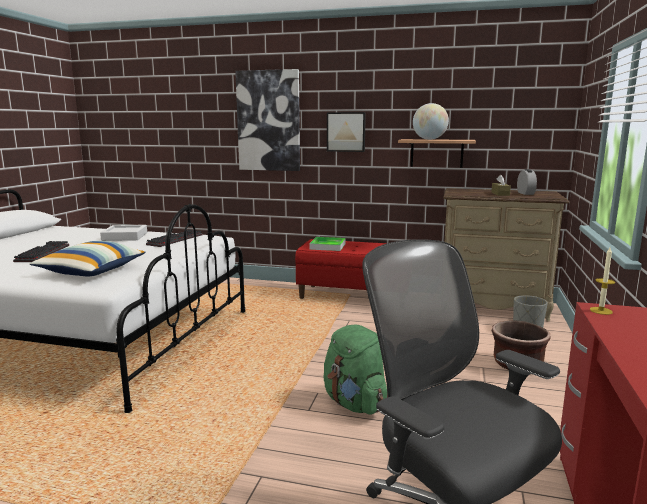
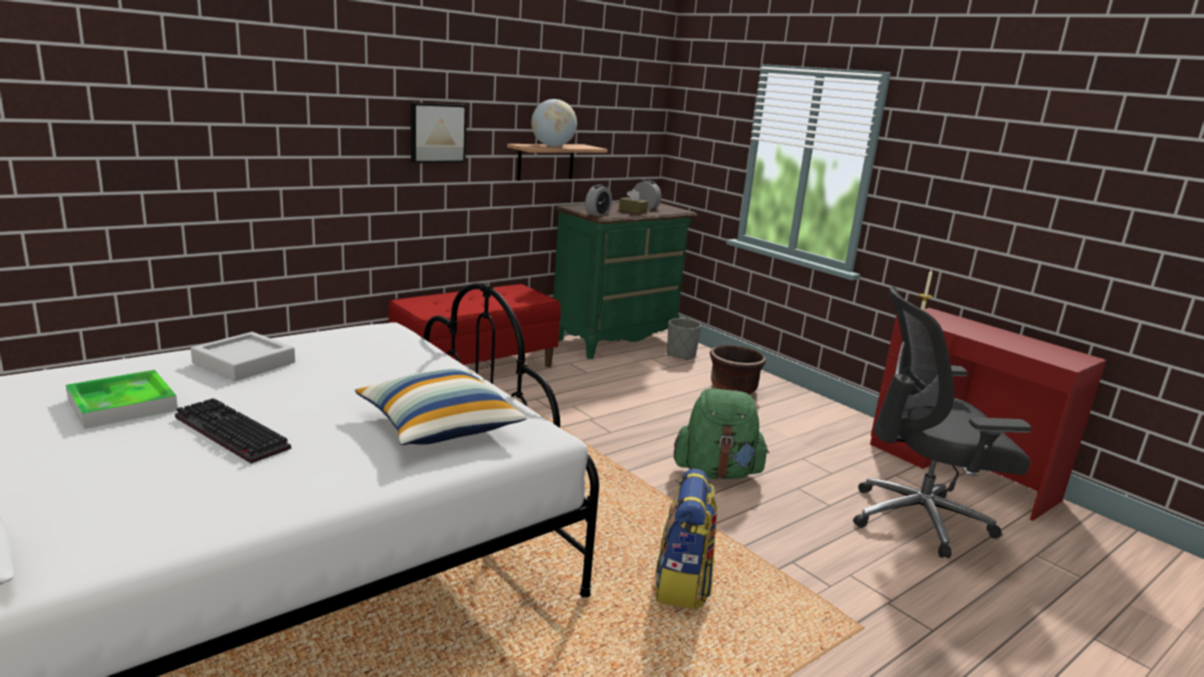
camera: 55 degrees left, 5 degrees up
(175, 239) = (348, 346): keyboard -> none
(175, 440) = (682, 585): none -> backpack
(268, 121) = (313, 112): picture -> none
(327, 246) = (446, 307): tray -> tray (122, 404)
(457, 193) = (597, 214): none -> alarm clock
(493, 308) = (617, 341): beige dresser -> green dresser

